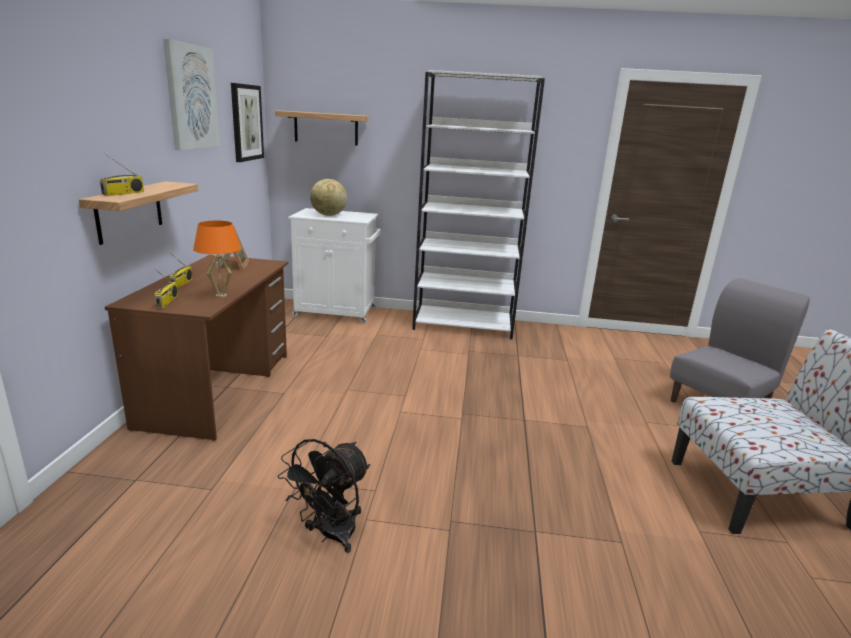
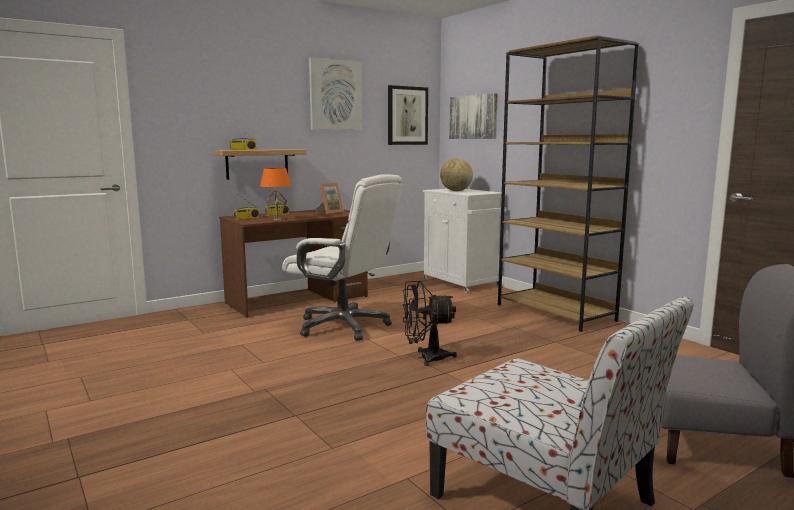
camera: 50 degrees right, 10 degrees down
(326, 128) = (473, 117): shelf -> picture
(330, 535) = (203, 367): black fan -> black fan (426, 358)
(347, 405) = (344, 326): none -> white office chair
(464, 325) = (556, 313): white bookcase -> brown bookcase

